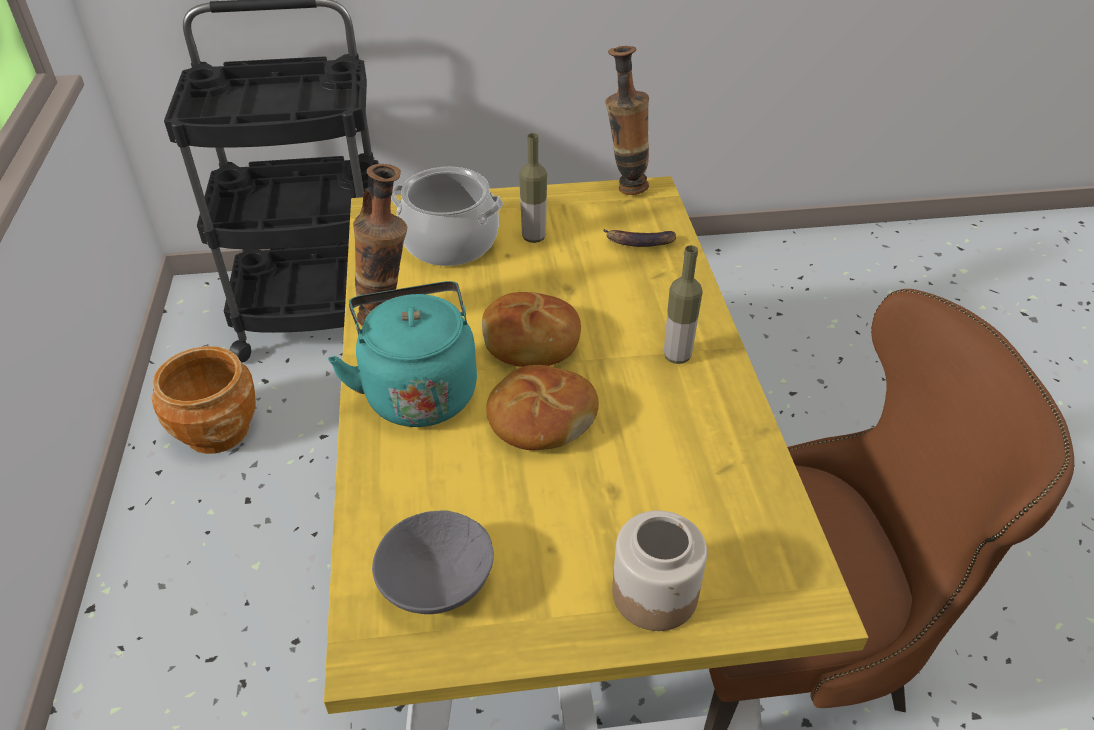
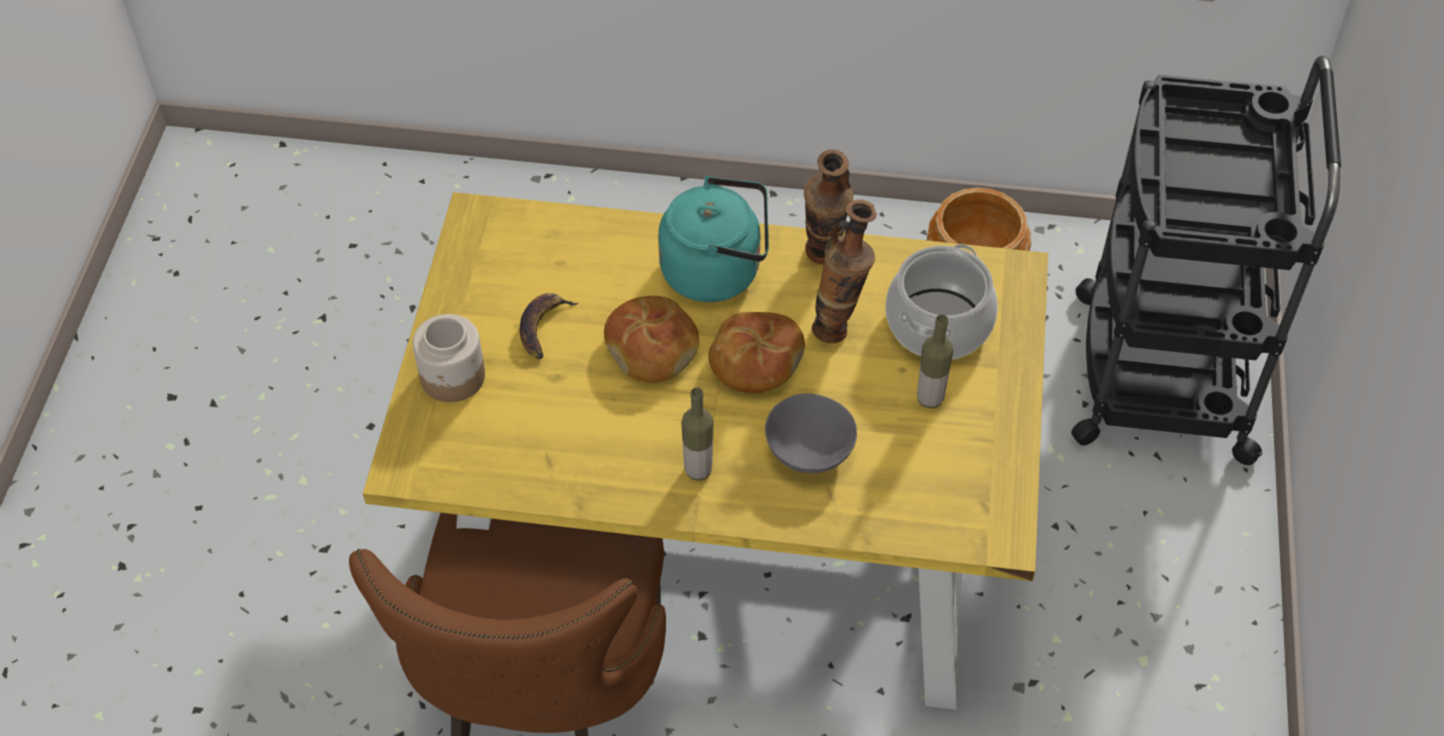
camera: 105 degrees right, 10 degrees up
(438, 583) = (514, 256): grey bowl -> grey bowl (808, 451)
(625, 186) = (1018, 513): vase -> vase (839, 327)
(638, 243) = (895, 493): banana -> banana (543, 327)

